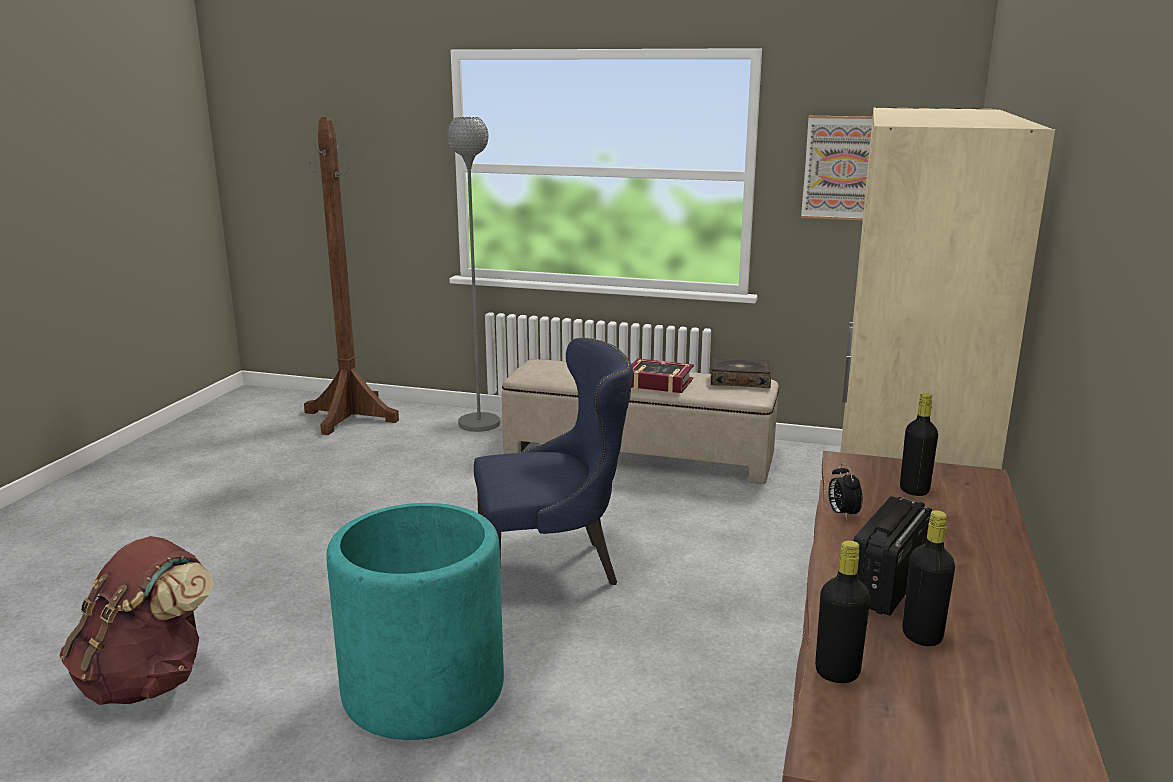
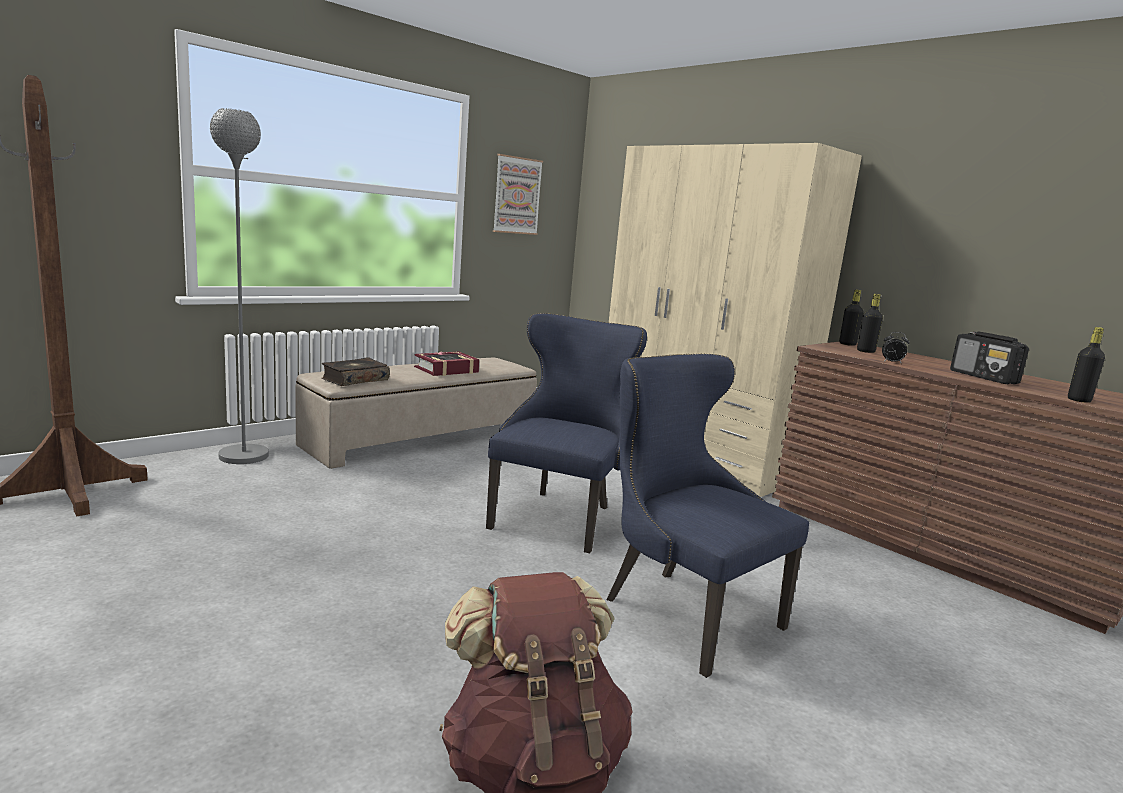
camera: 60 degrees left, 5 degrees down
(424, 689) = (684, 613): turquoise planter -> blue chair
(739, 381) = (486, 360): book -> book (354, 380)
(922, 636) = (1037, 386): black bottle -> black bottle (847, 344)

